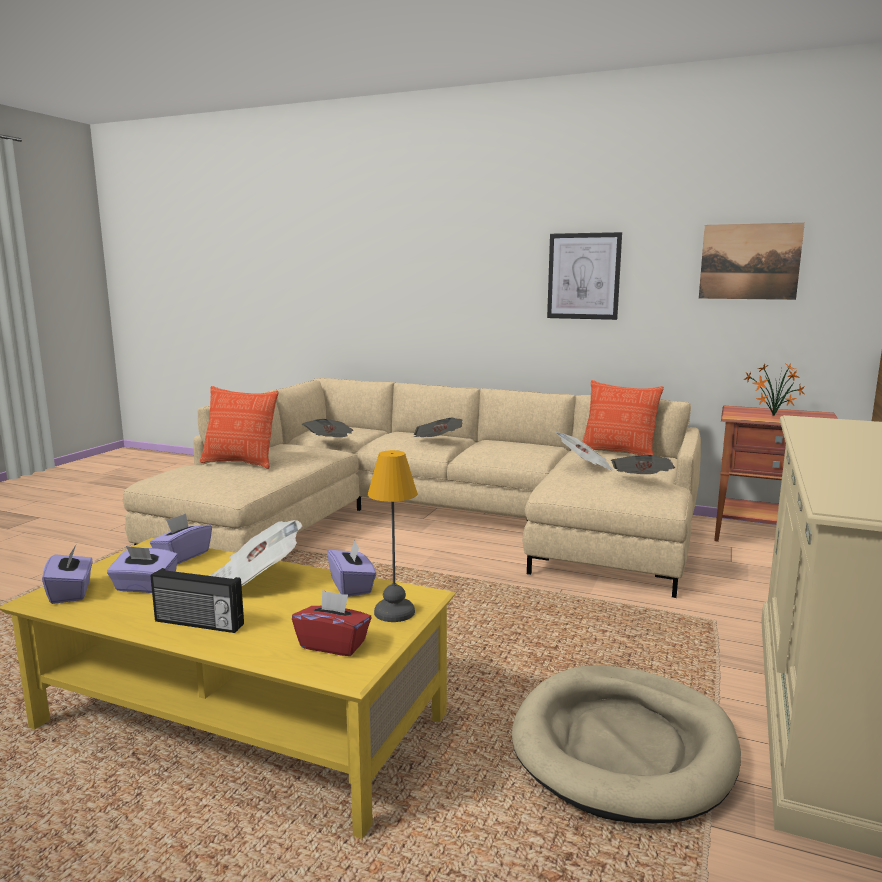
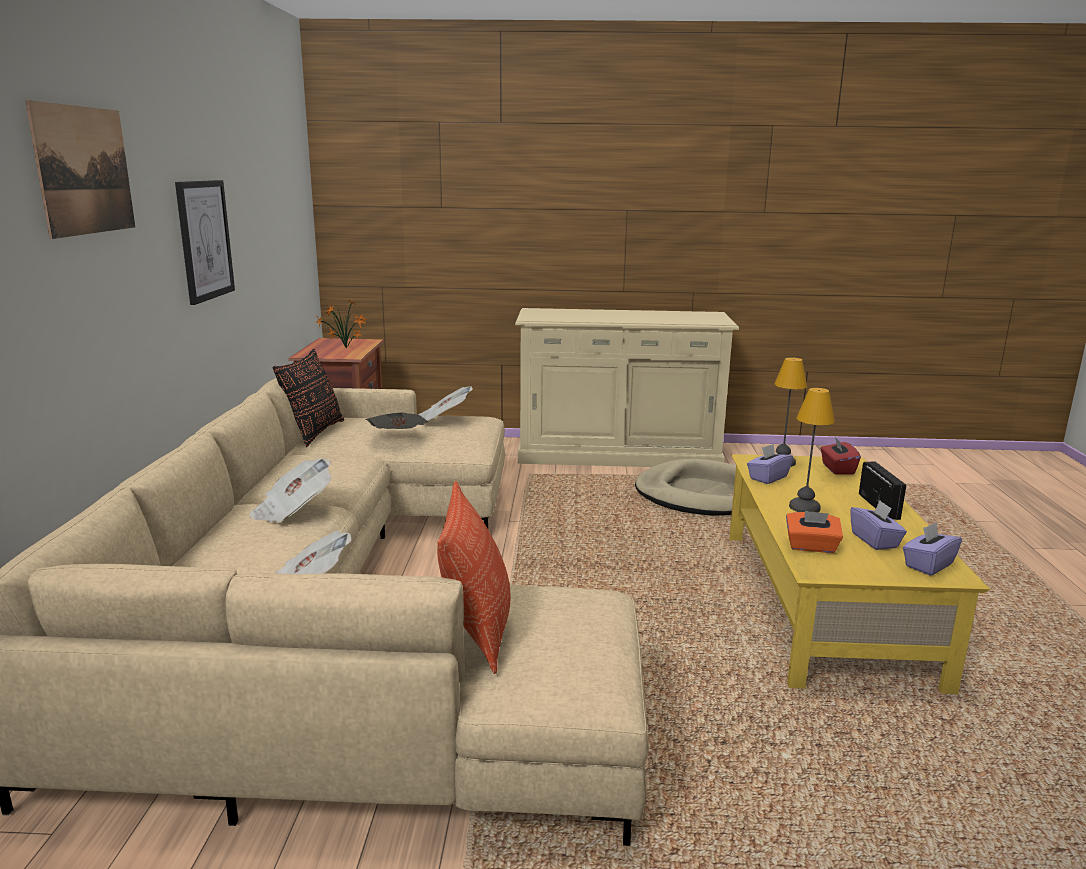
camera: 110 degrees left, 5 degrees up
(182, 556) = (811, 547): purple tissue box -> orange tissue box
(254, 580) = (805, 507): newspaper -> table lamp
(618, 453) = (314, 433): orange pillow -> black pillow
(749, 261) = (276, 210): picture -> picture (84, 170)

